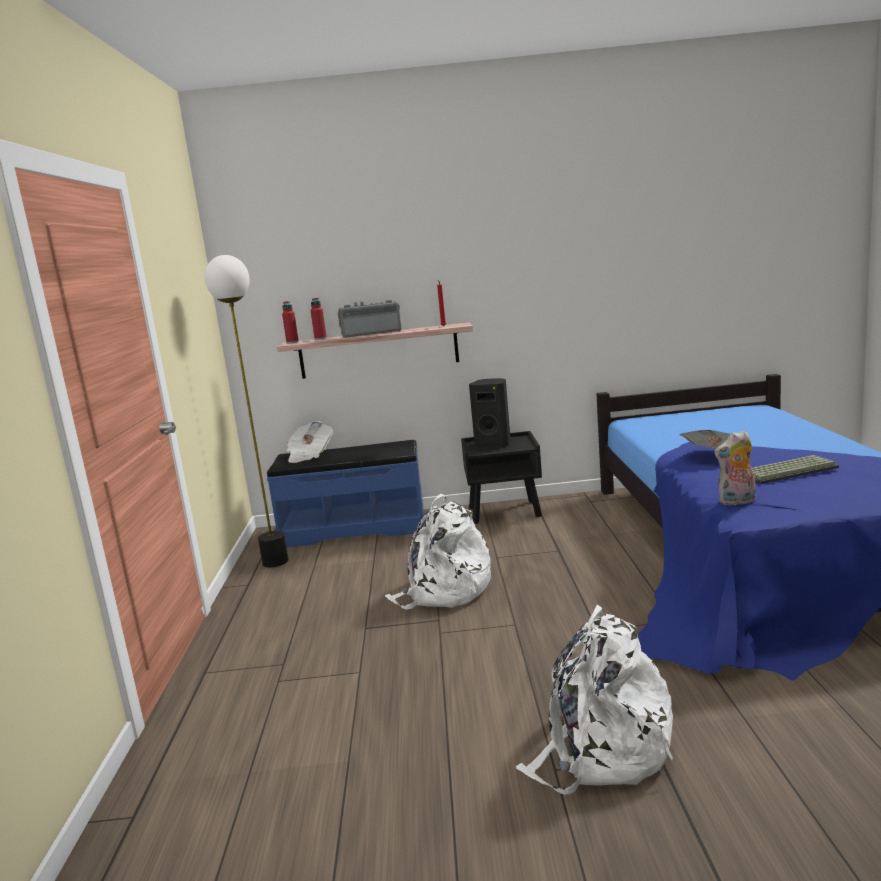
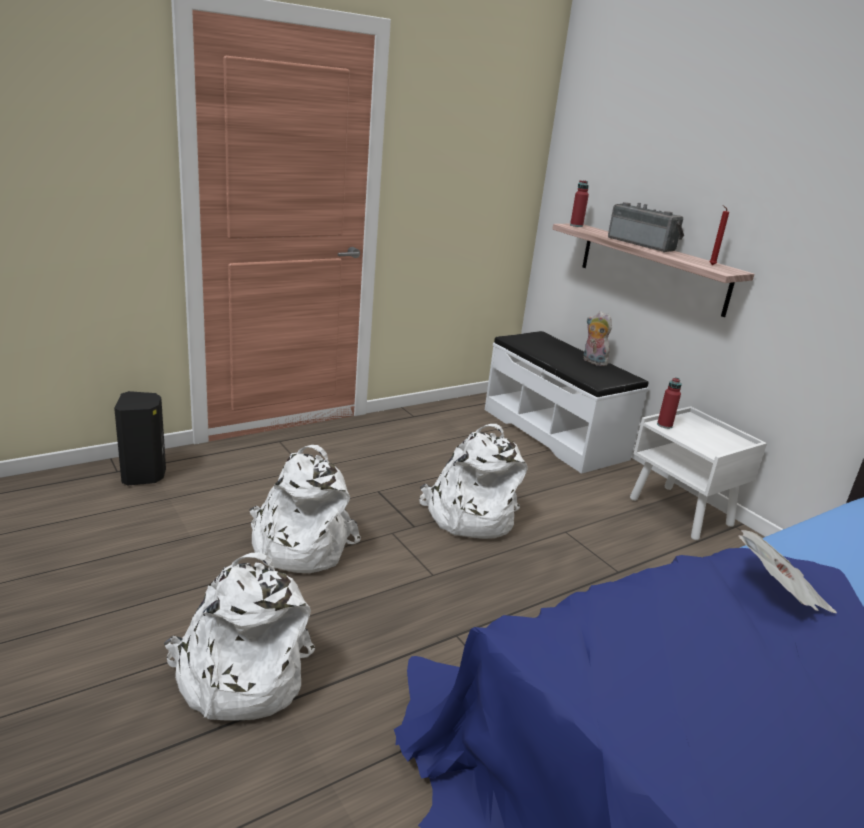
camera: 55 degrees right, 10 degrees up
(275, 561) = (460, 415): floor lamp -> none
(309, 455) = (547, 343): newspaper -> none
(320, 338) = (602, 231): red bottle -> red bottle (664, 425)
(354, 528) = (554, 433): blue bench -> white bench
(421, 687) = (299, 545): none -> white backpack
(494, 444) = (700, 430): black speaker -> black speaker (144, 475)
(505, 512) = (681, 512): black nightstand -> white nightstand
(737, 502) = (583, 624): plush toy -> plush toy (592, 362)
(788, 471) = (760, 671): keyboard -> none

